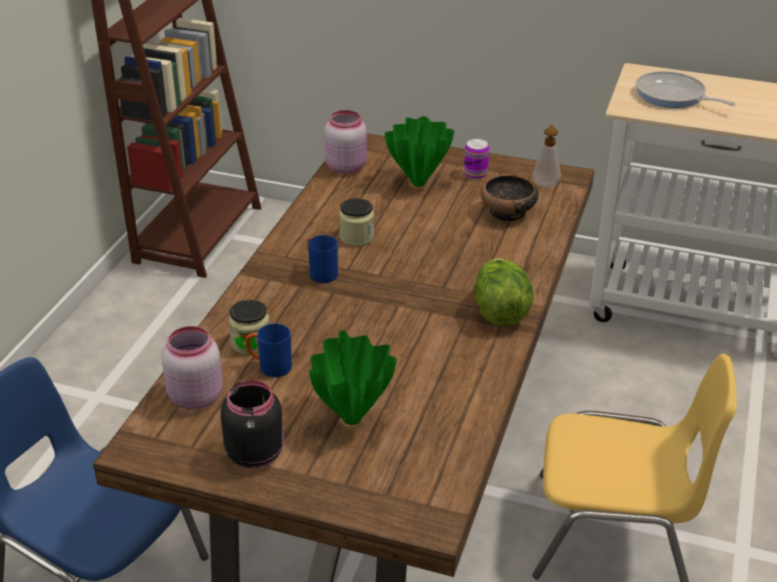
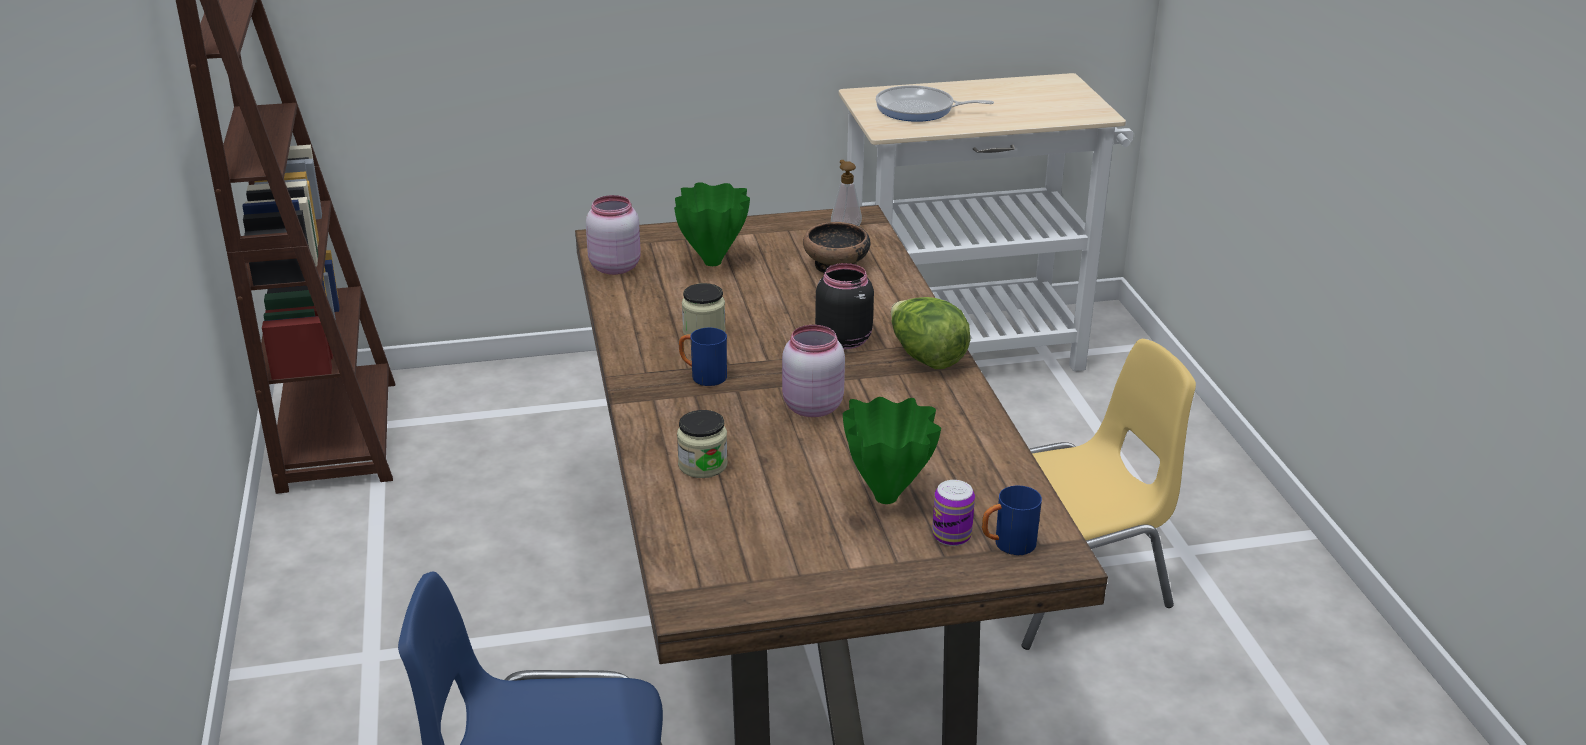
camera: 30 degrees left, 5 degrees down
(194, 396) = (698, 534): pink jar -> pink jar (810, 407)
(255, 453) = (824, 562): black jar -> black jar (843, 339)
(269, 367) = (748, 480): blue mug -> blue mug (1007, 545)
(475, 174) = (763, 238): can -> can (951, 535)

